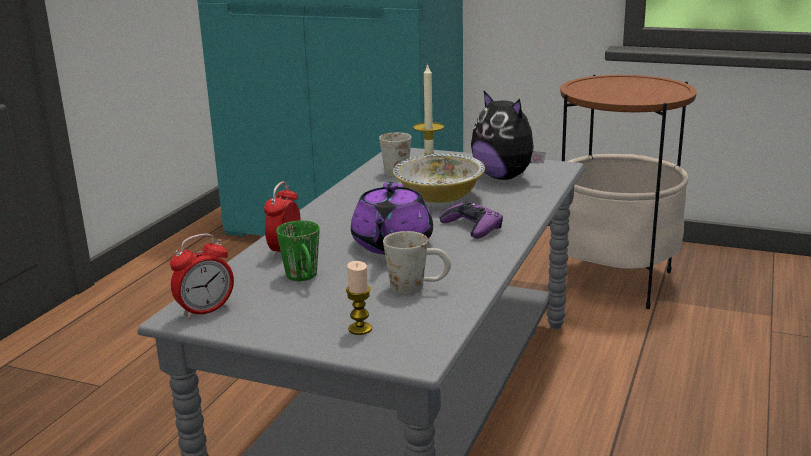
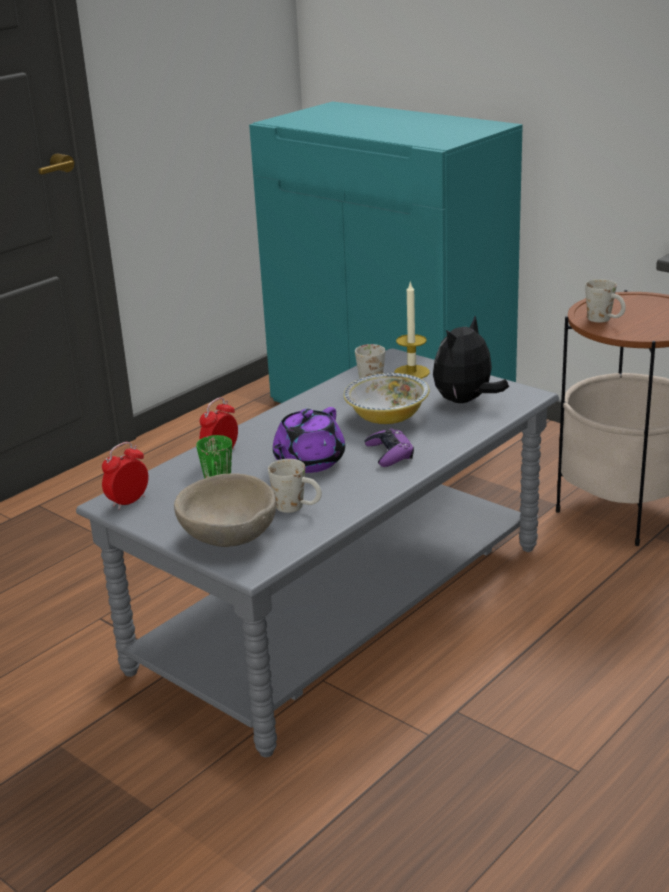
camera: 20 degrees right, 5 degrees up
(205, 311) = (128, 502): alarm clock -> alarm clock turned 150 degrees clockwise
(360, 329) = (227, 537): candle -> beige bowl
(505, 177) = (466, 401): plush toy -> plush toy turned 60 degrees clockwise
(603, 94) = (605, 320): none -> white mug

